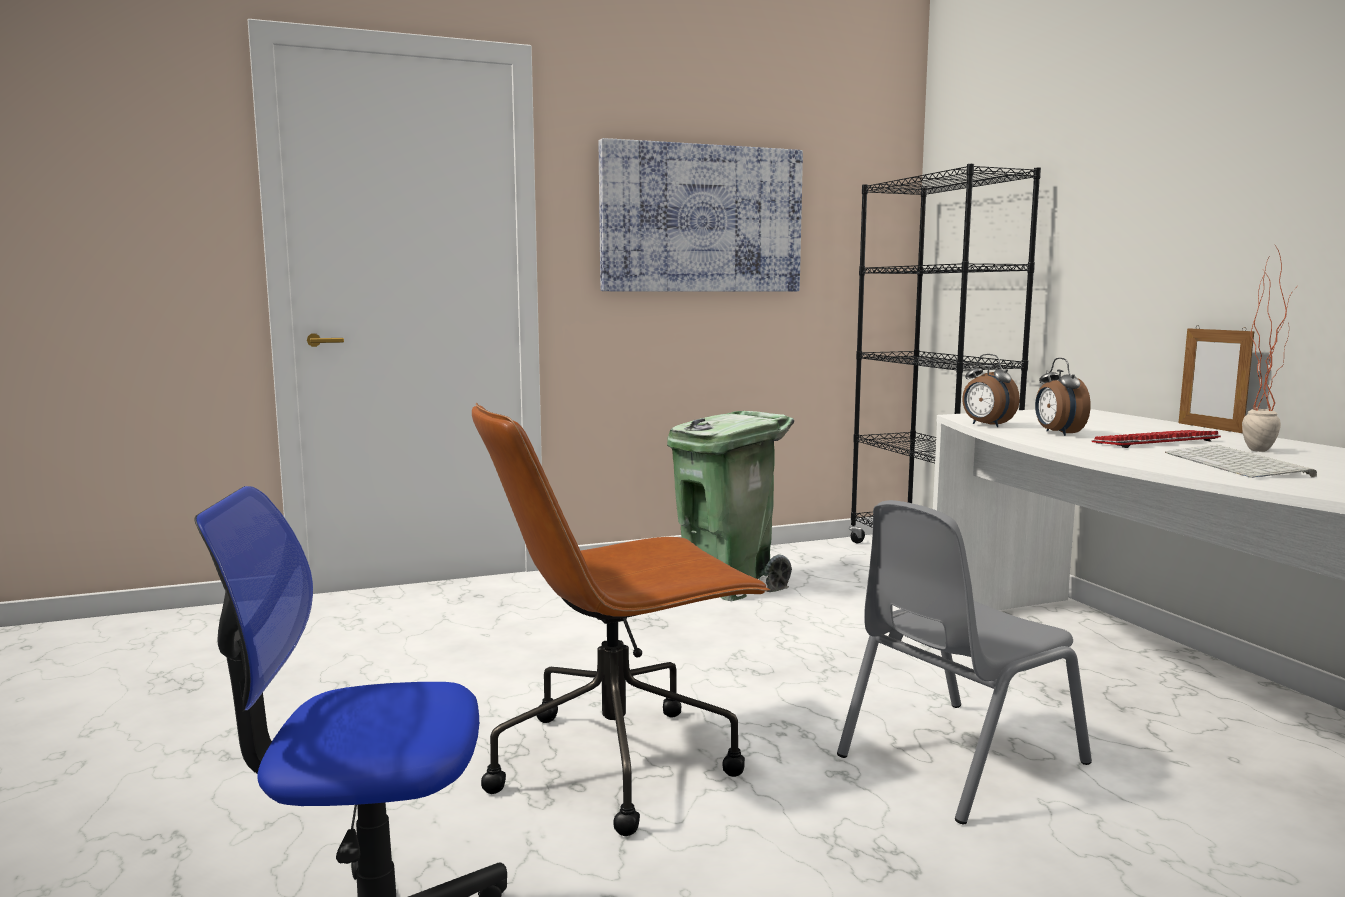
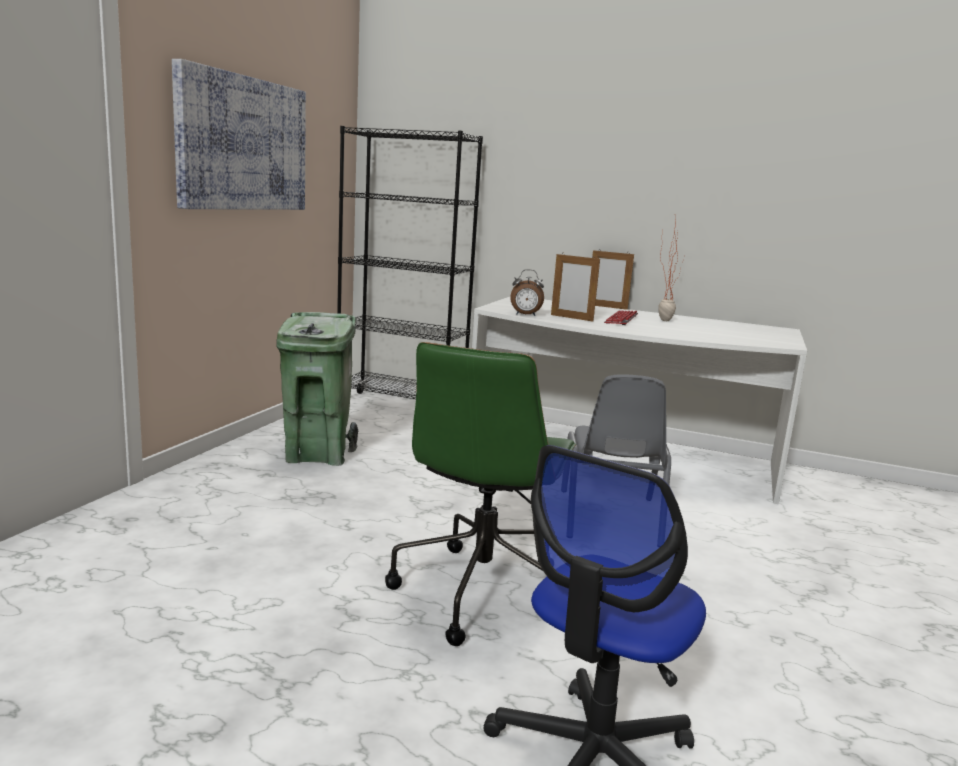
camera: 50 degrees left, 5 degrees up
(618, 761) = (481, 591): brown office chair -> green office chair
(1057, 433) = (571, 318): alarm clock -> picture frame
(1238, 464) = (687, 330): keyboard -> none

